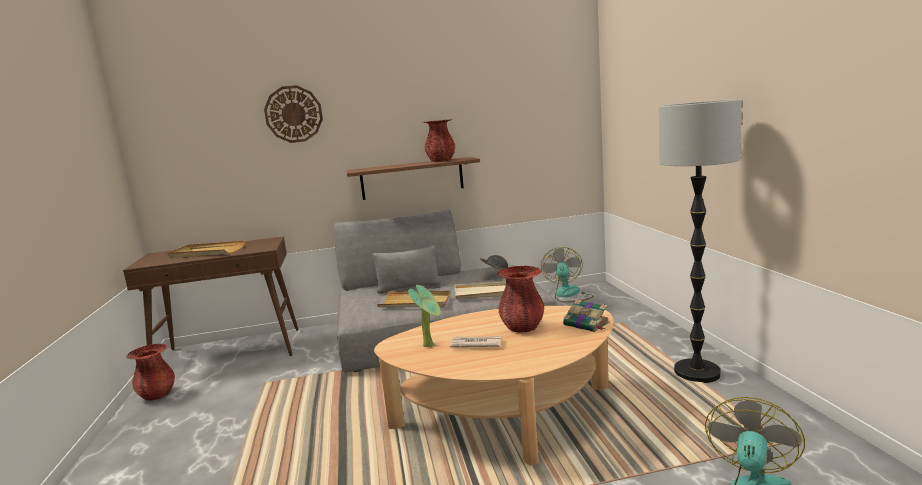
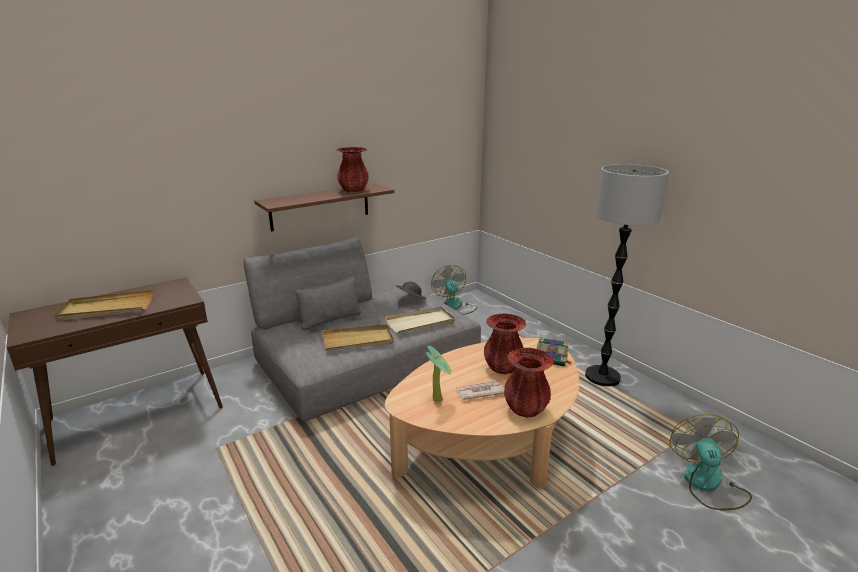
camera: 25 degrees left, 10 degrees up
(157, 395) = (84, 486): red vase -> red vase (525, 409)
(293, 114) = (193, 138): wall clock -> none

